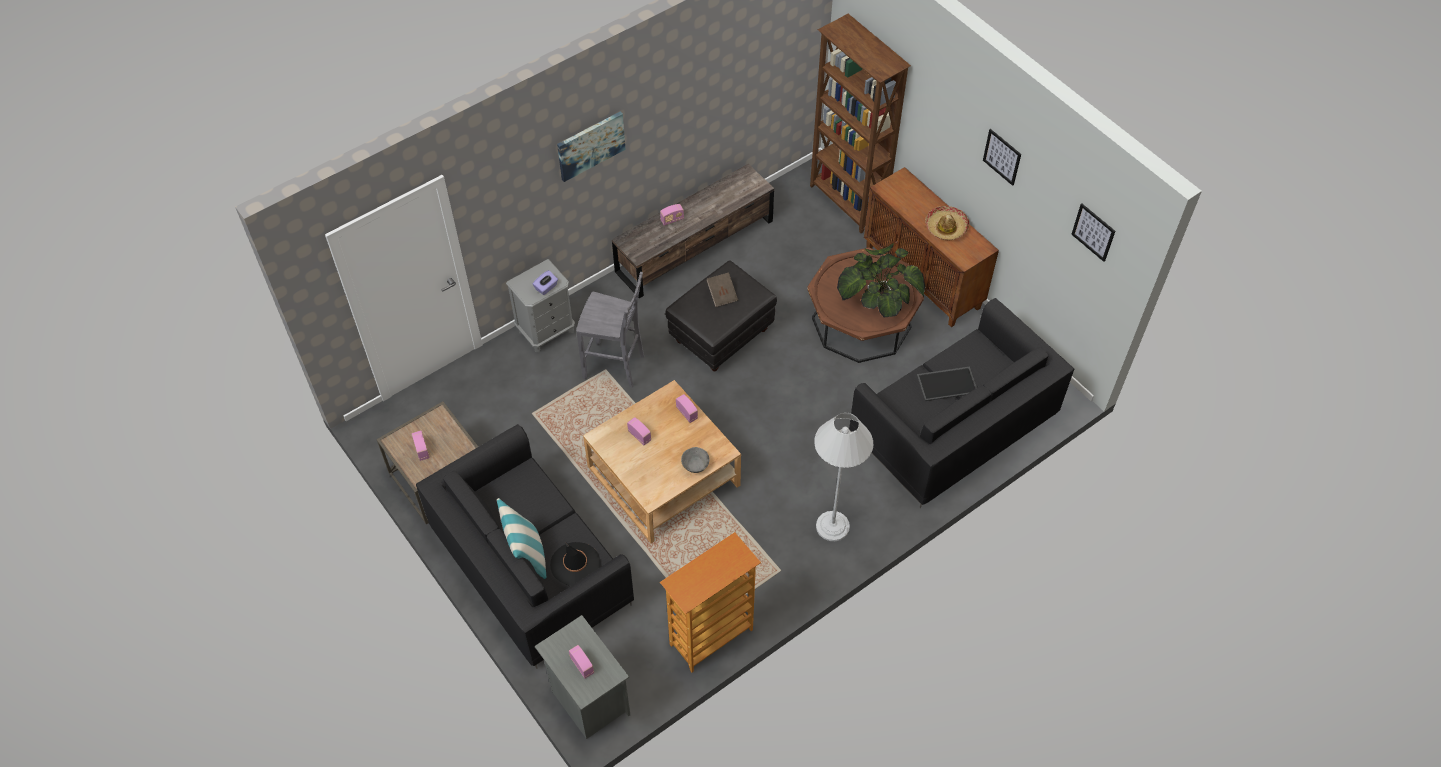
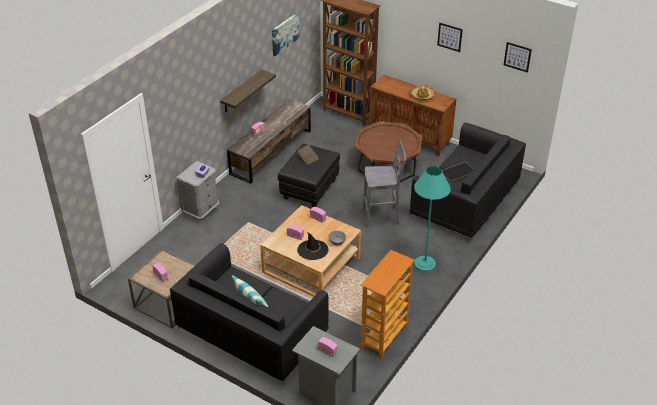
camera: 20 degrees left, 15 degrees down
(575, 564) = (288, 311): black hat -> black hat (312, 250)
(590, 145) = (214, 78): picture -> picture (284, 33)
(615, 366) = (253, 219): grey stool -> grey stool (382, 216)
(648, 160) = (241, 91): none -> shelf
(832, 526) = (424, 264): white floor lamp -> turquoise floor lamp
(879, 297) = (397, 142): potted plant -> none

